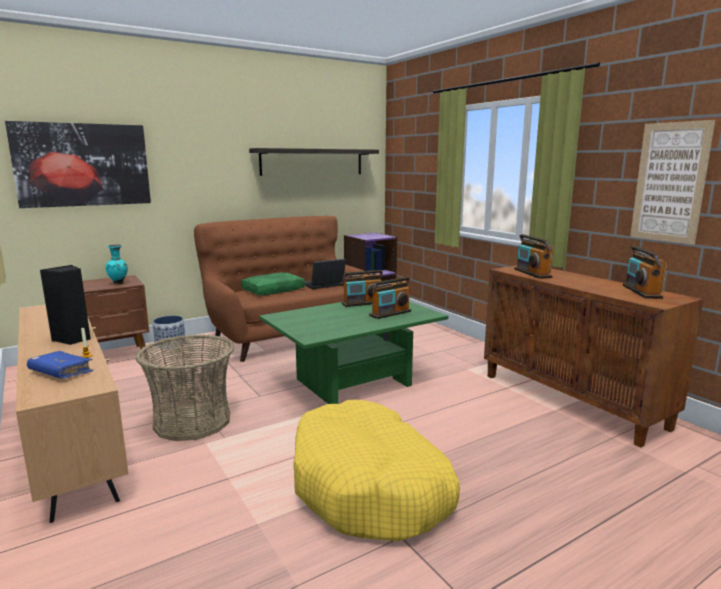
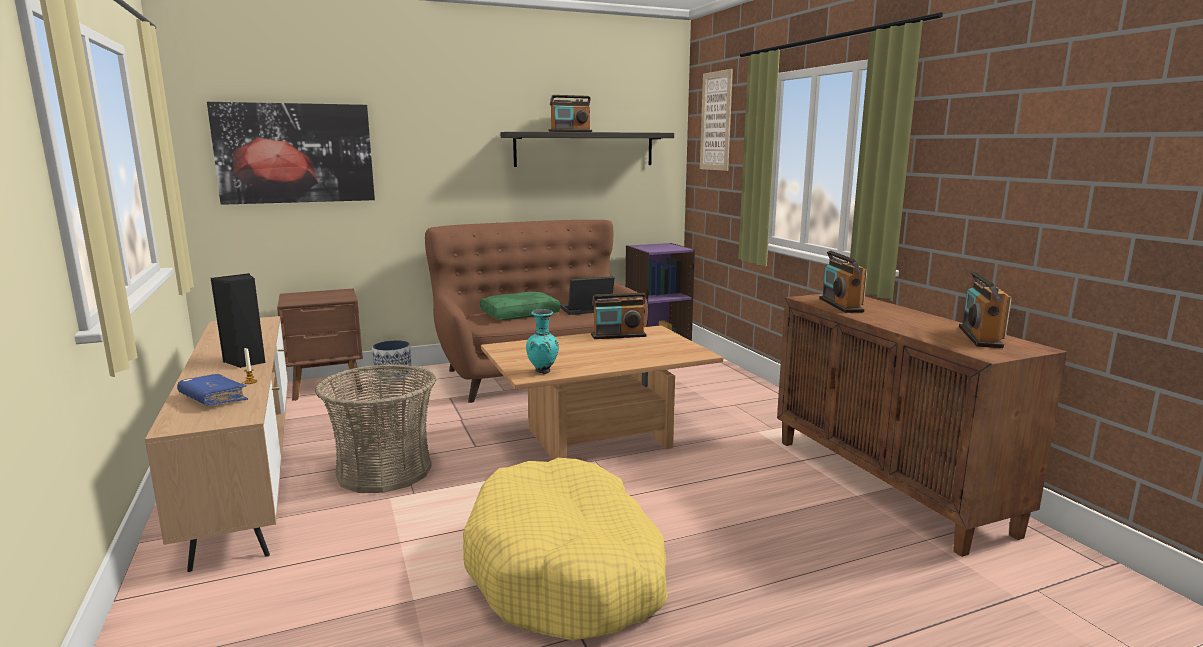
camera: 10 degrees right, 0 degrees up
(119, 283) = (329, 298): turquoise vase -> turquoise vase (543, 372)
(354, 384) = (598, 440): green coffee table -> brown coffee table
(390, 313) = (647, 351): radio -> radio (570, 132)
(670, 182) = (1034, 182): picture -> picture (716, 121)

